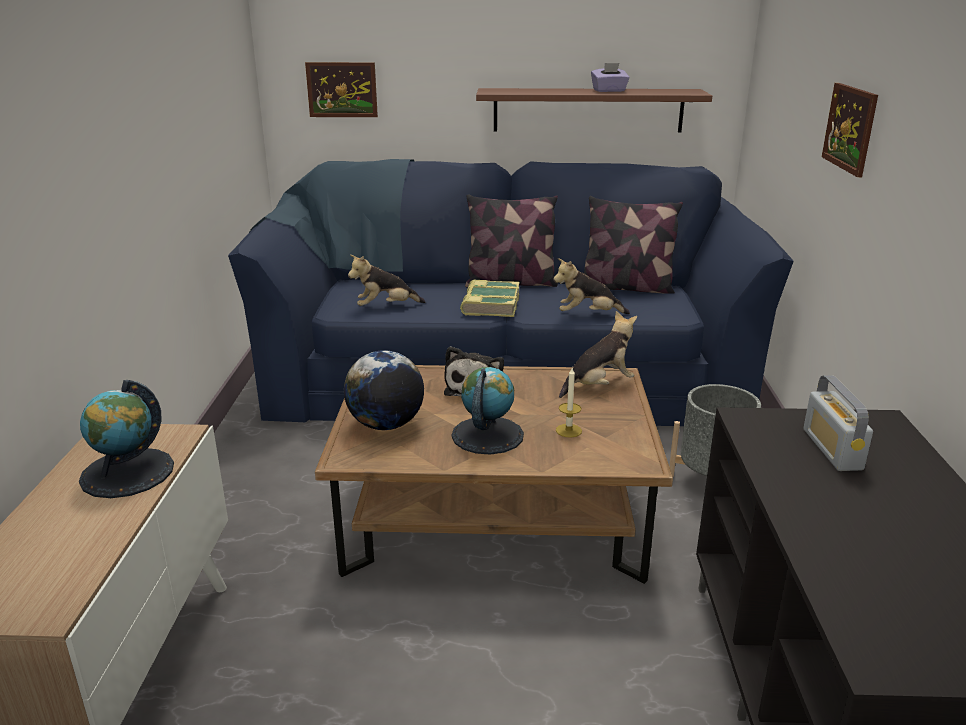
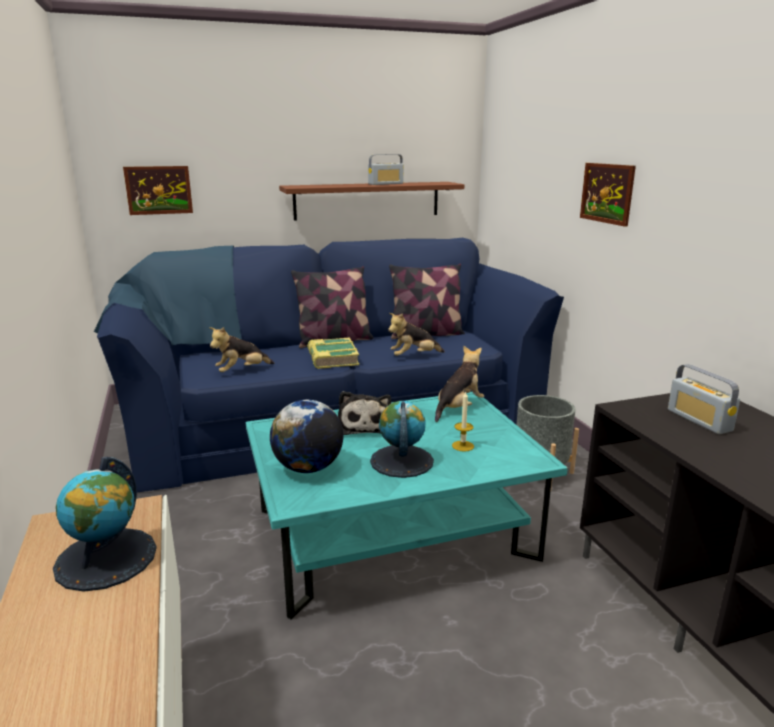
camera: 20 degrees left, 5 degrees down
(494, 516) = (394, 534): brown coffee table -> turquoise coffee table
(609, 91) = (386, 184): purple tissue box -> radio

